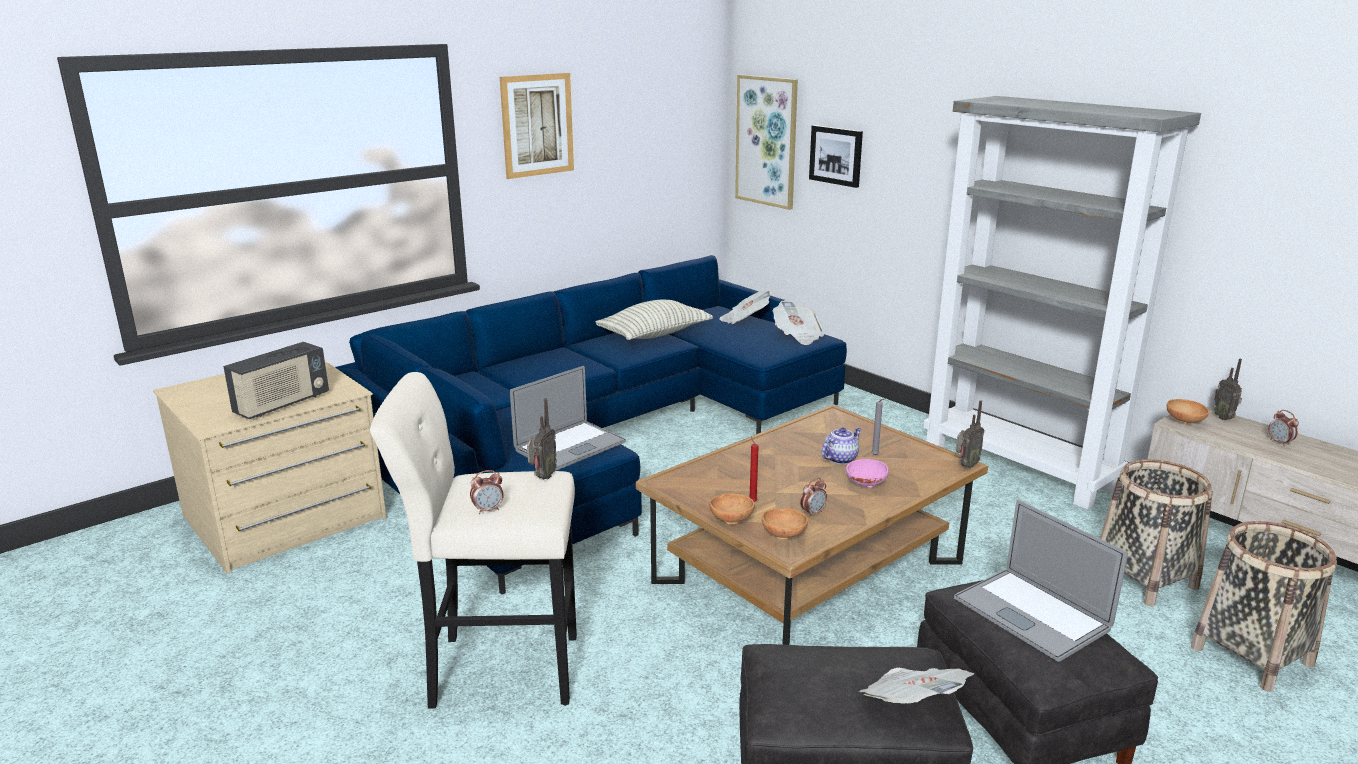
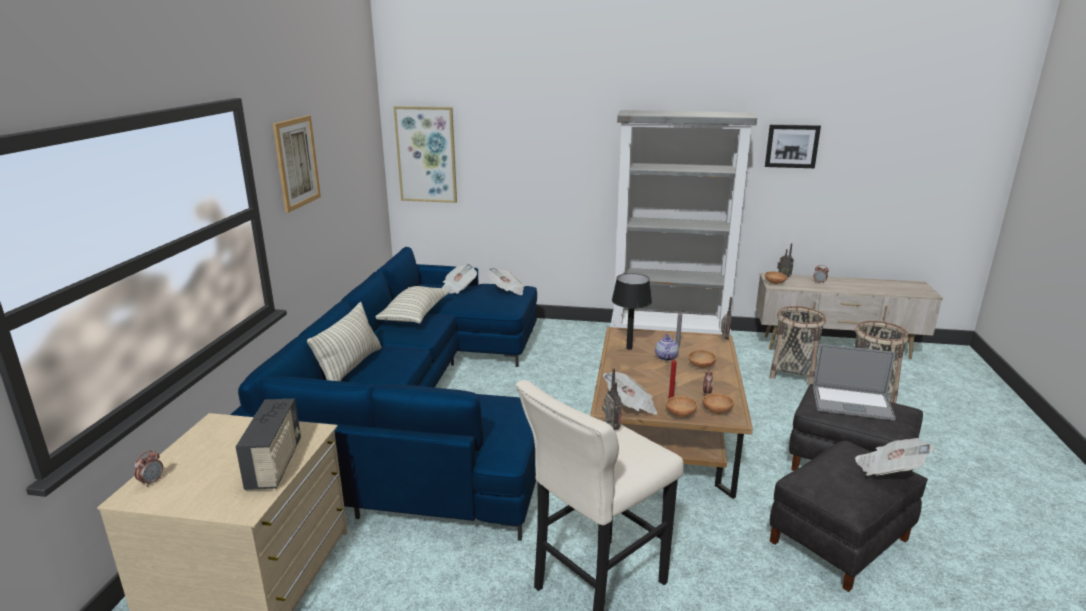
camera: 40 degrees left, 0 degrees up
(488, 510) = (625, 464): alarm clock -> alarm clock (152, 481)
(516, 364) = (350, 367): none -> pillow
(570, 446) = (500, 410): laptop -> none
(693, 490) = (630, 406): none -> newspaper
(813, 435) = (629, 348): none -> black table lamp
(836, 155) = (493, 159): picture -> picture (791, 146)
(865, 484) = (700, 366): pink bowl -> brown bowl

